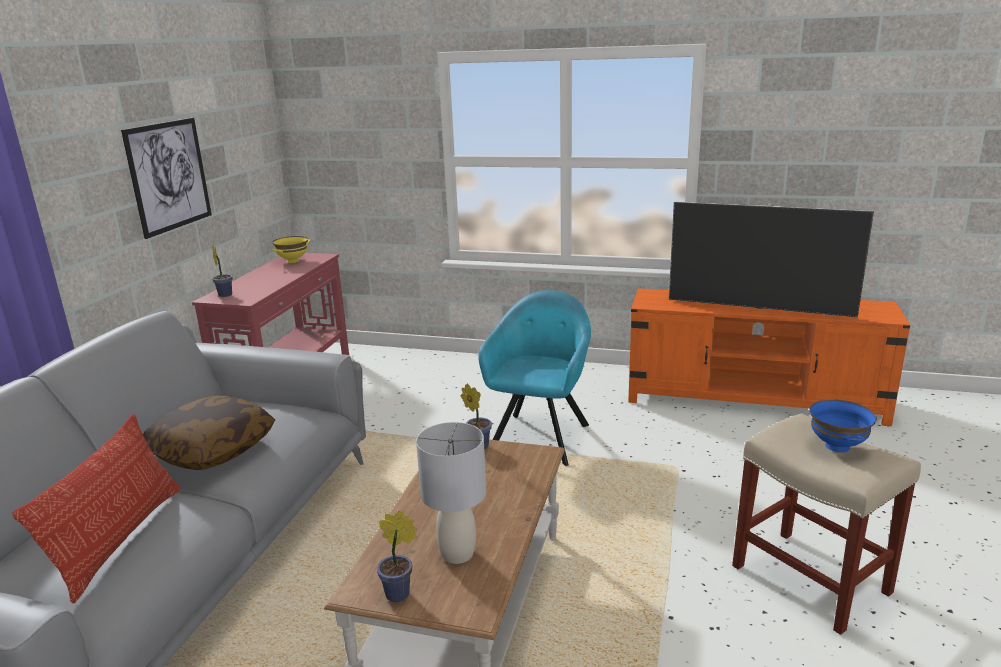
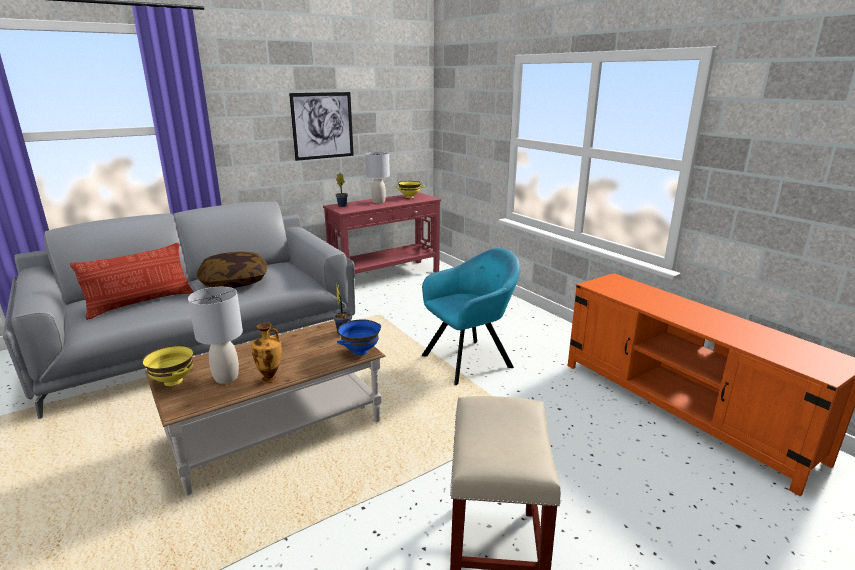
camera: 40 degrees right, 0 degrees up
(265, 277) = (378, 202): none -> grey table lamp
(401, 594) = (172, 381): potted plant -> yellow bowl
(509, 527) = (270, 379): none -> vase
(759, 308) = (689, 318): television -> none
(838, 446) = (509, 435): blue bowl -> blue bowl (360, 352)

